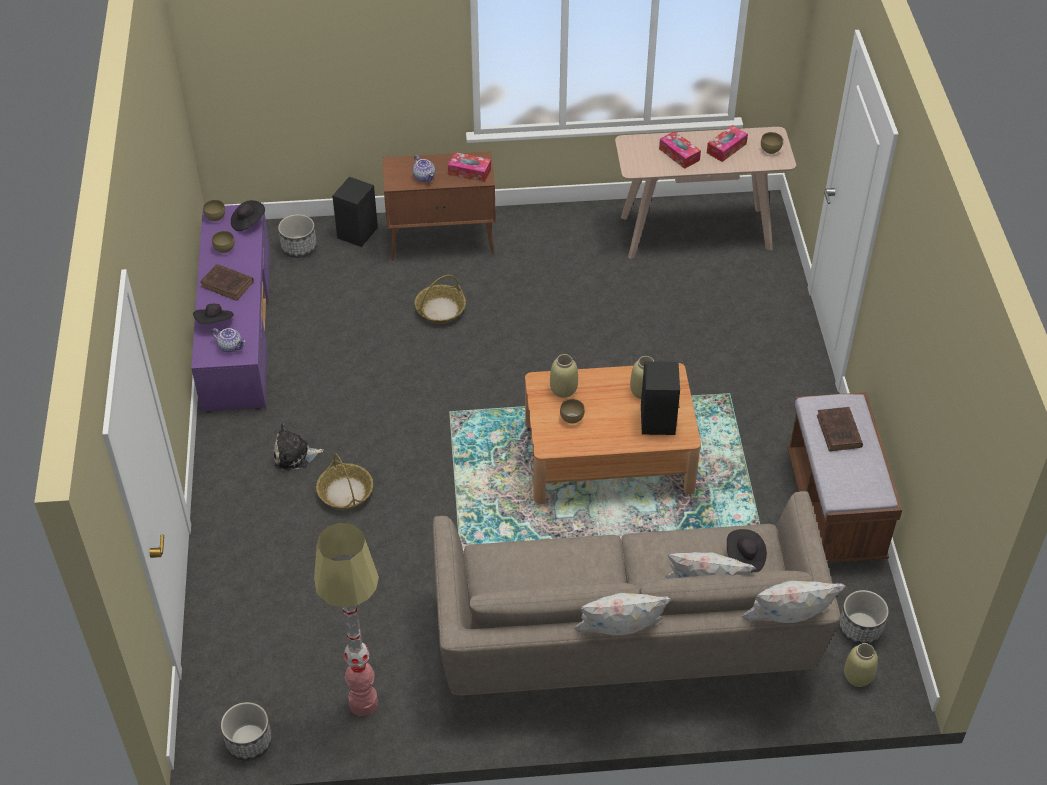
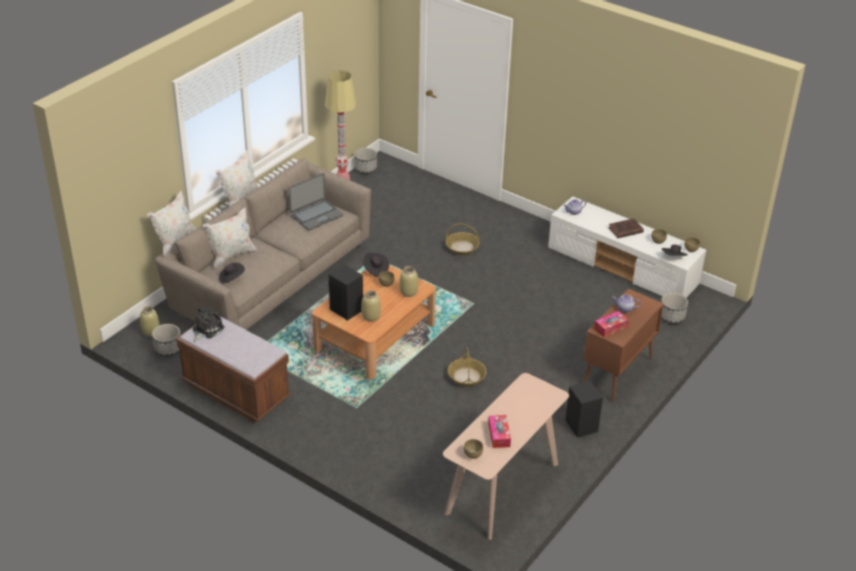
camera: 130 degrees right, 10 degrees down
(215, 322) = (598, 215): black hat -> black hat (375, 269)
(237, 327) = (623, 267): purple tv stand -> white tv stand
(294, 455) = (505, 244): plush toy -> plush toy (206, 329)
(358, 232) = (663, 345): black speaker -> black speaker (582, 426)
(440, 309) = (556, 341): basket -> basket (466, 377)
(523, 577) = (316, 215): none -> laptop
(679, 154) = (518, 409): tissue box -> none
(839, 432) = (244, 346): brown book -> none

